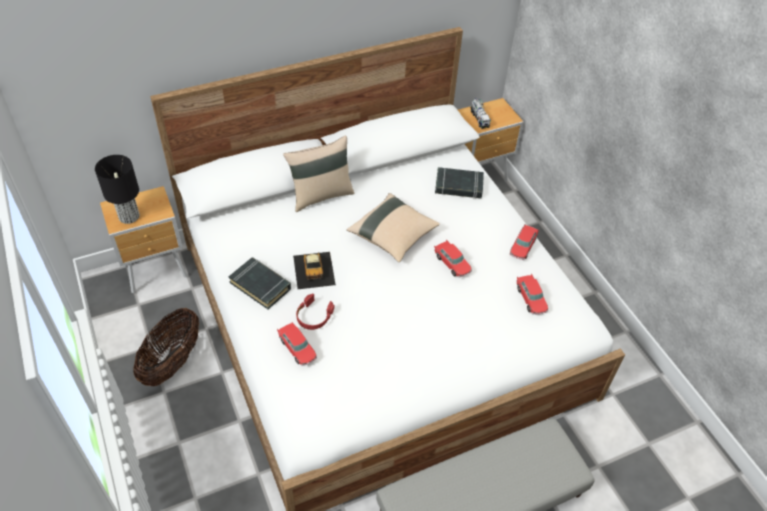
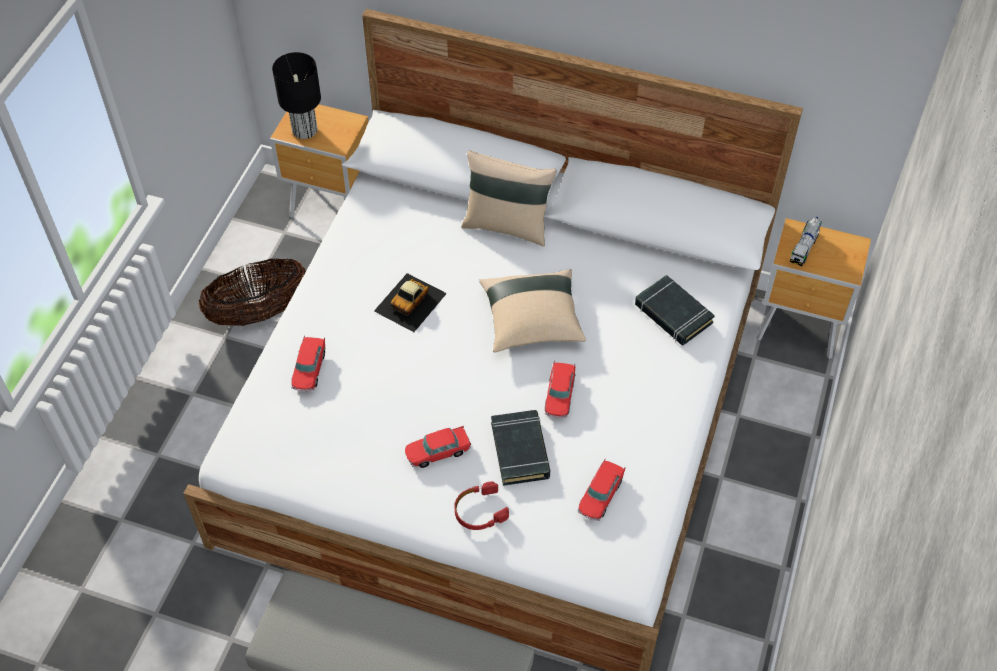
camera: 45 degrees right, 5 degrees up
(260, 285) = (345, 283): black book -> black book (520, 450)
(313, 316) = (358, 349): red headphones -> red headphones (479, 511)
(523, 246) = (663, 433): toy car -> toy car (438, 452)

